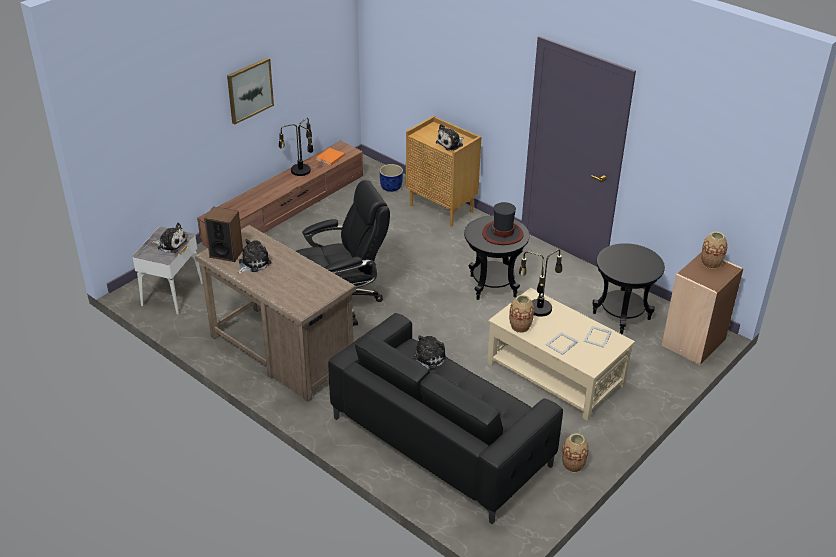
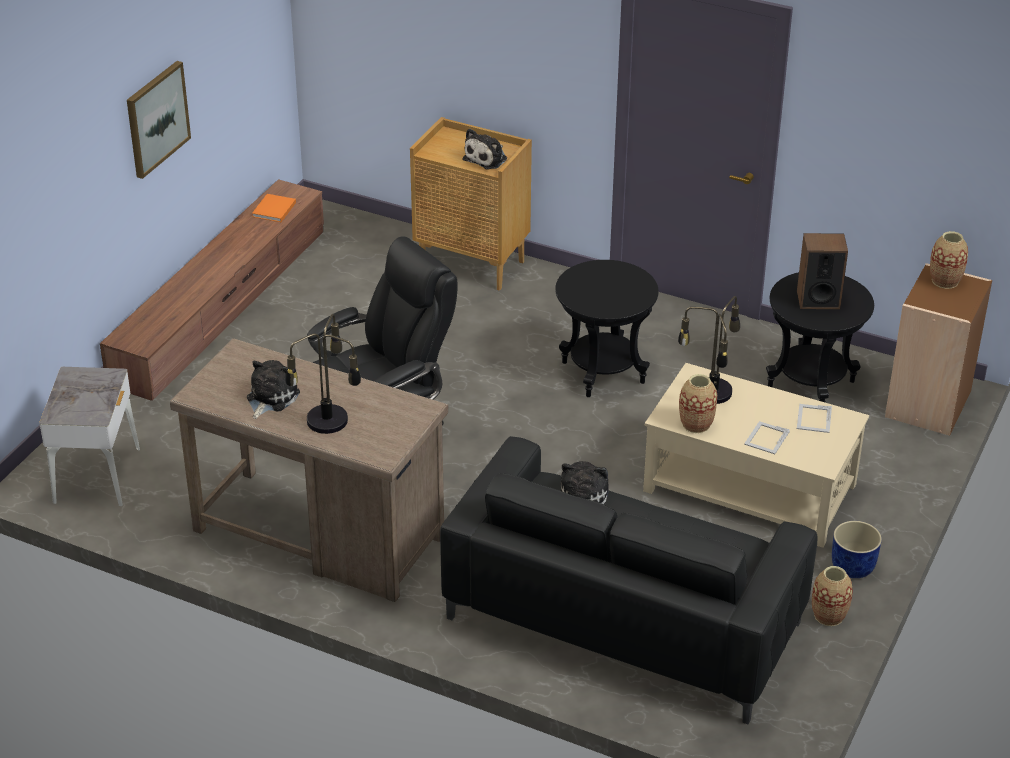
camera: 15 degrees left, 0 degrees up
(170, 244) = (94, 392): plush toy -> none
(226, 253) = (219, 390): speaker -> speaker (818, 299)
(301, 171) = (236, 239): table lamp -> table lamp (327, 421)
(391, 187) = (378, 243): blue planter -> blue planter (853, 566)
(503, 234) = (616, 288): hat -> none

